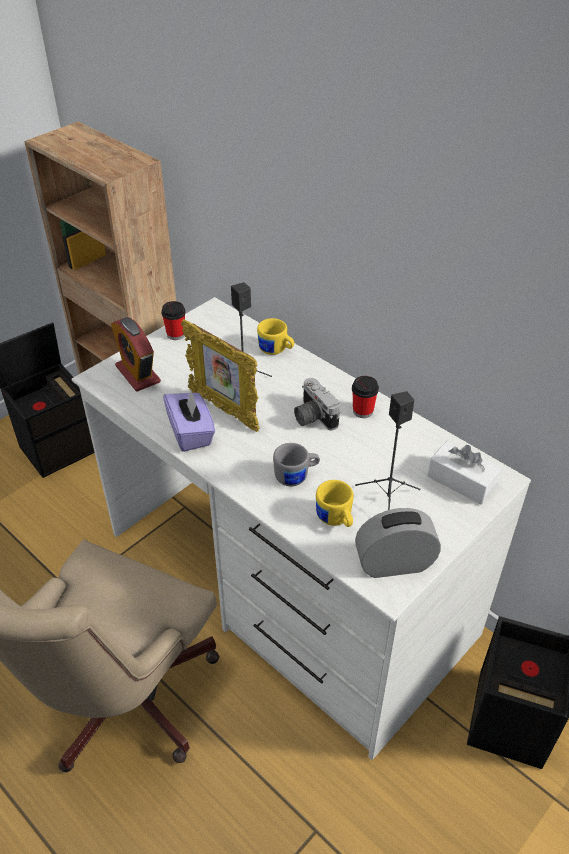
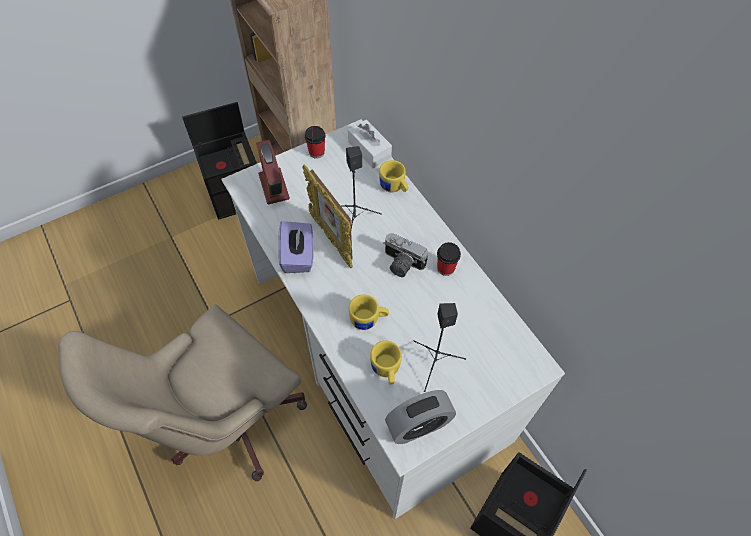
camera: 15 degrees right, 15 degrees up
(296, 476) = (368, 320): grey mug -> yellow mug
(312, 417) = (401, 264): camera -> camera turned 45 degrees counterclockwise
(394, 563) = (418, 425): alarm clock -> alarm clock turned 150 degrees clockwise
(461, 481) = (504, 360): white tissue box -> white tissue box (369, 150)

